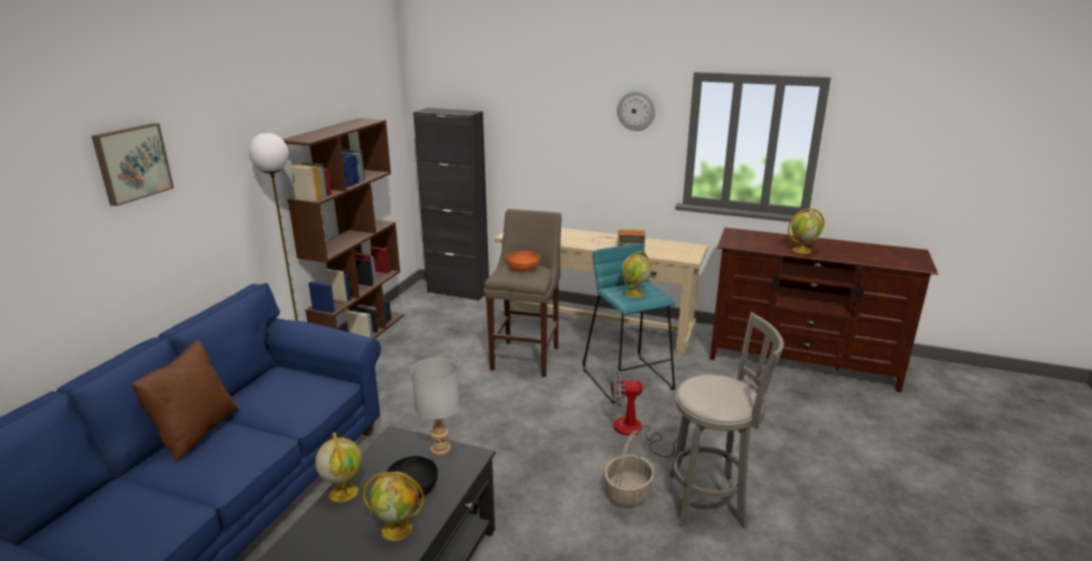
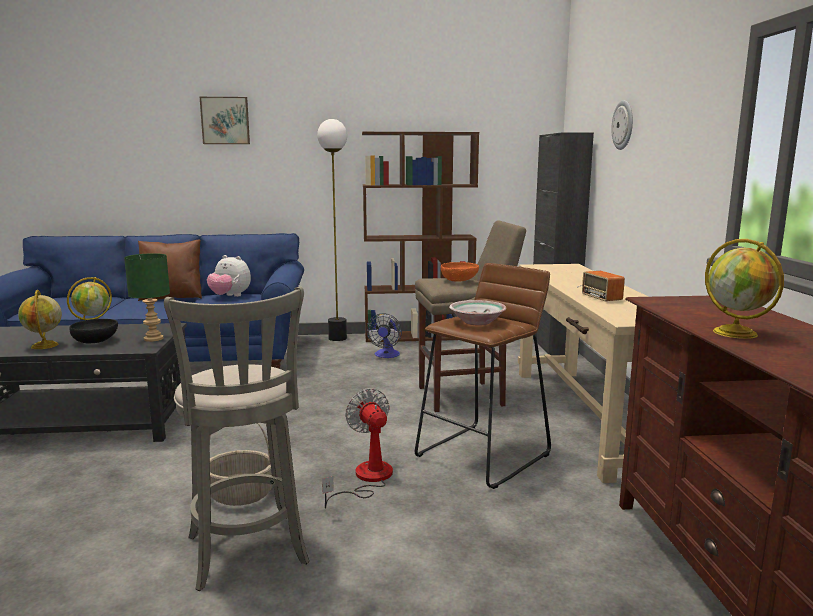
camera: 65 degrees right, 10 degrees down
(269, 389) = (230, 296): none -> plush toy
(394, 365) = (386, 355): none -> fan
(439, 449) = (153, 338): grey table lamp -> green table lamp
(628, 379) = (484, 455): turquoise stool -> brown stool
(635, 293) = (477, 322): globe -> bowl
(636, 110) = (694, 107): wall clock -> wall clock (623, 125)

